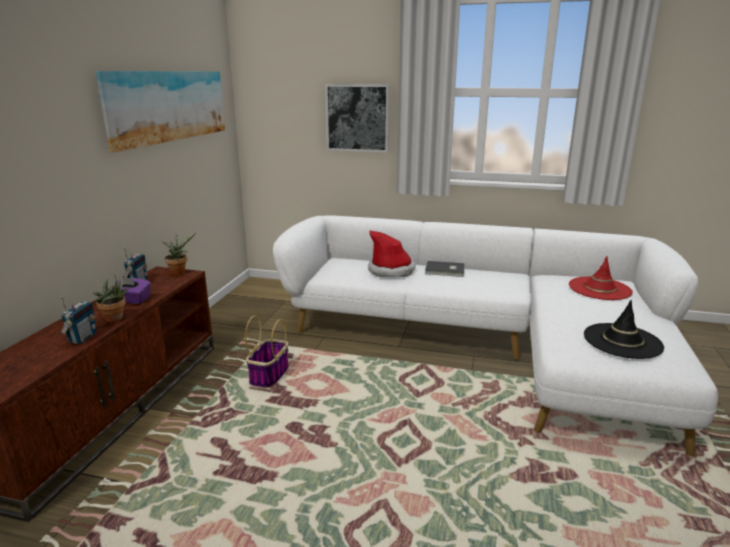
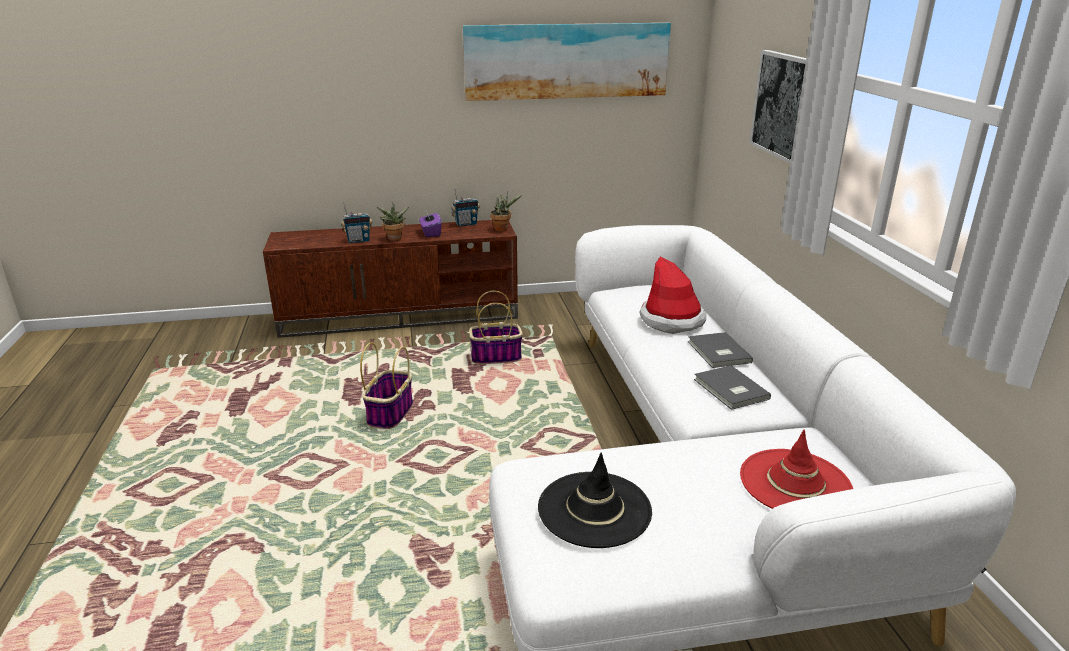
camera: 65 degrees right, 5 degrees up
(311, 455) = (390, 413): none -> basket
(493, 279) = (730, 390): none -> grey book

